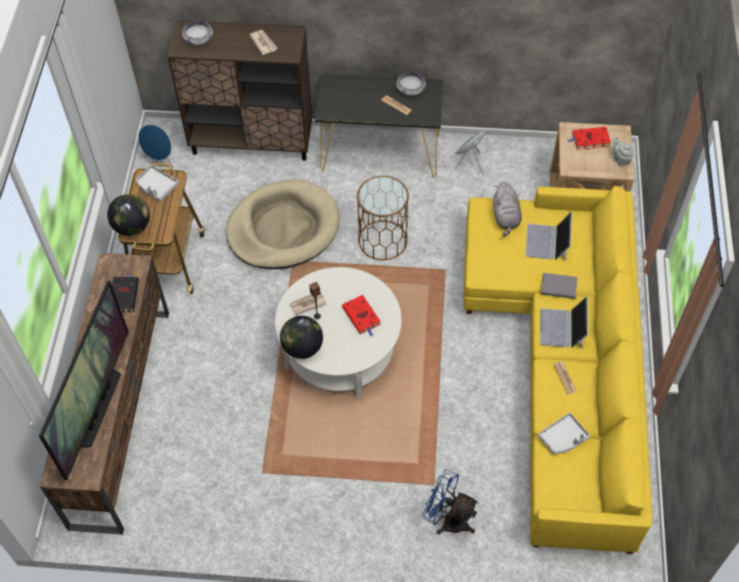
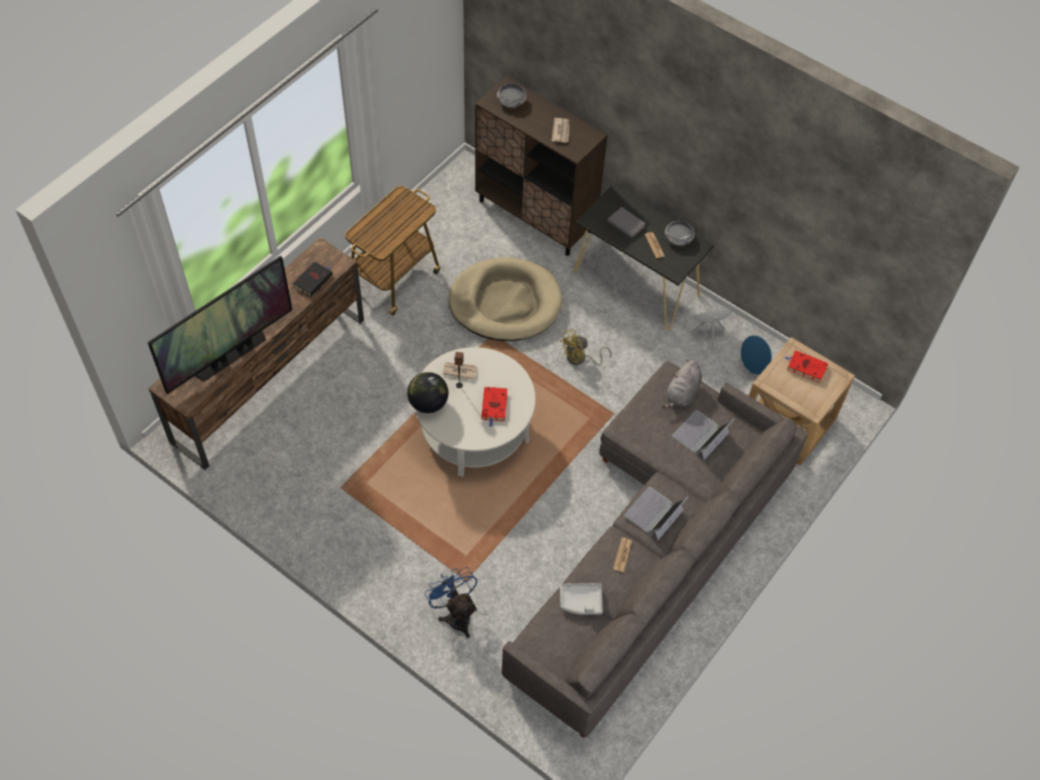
camera: 30 degrees right, 0 degrees up
(132, 227) = (362, 231): globe -> none
(156, 186) = (405, 208): grey tray -> none
(161, 160) = (449, 193): blue speaker -> blue speaker (752, 372)
(383, 240) = (580, 359): brown side table -> yellow fan
(558, 287) = (679, 478): grey book -> grey book (626, 224)
(562, 360) = (654, 546): yellow sofa -> grey sofa
(620, 159) = (819, 399): grey teapot -> none

